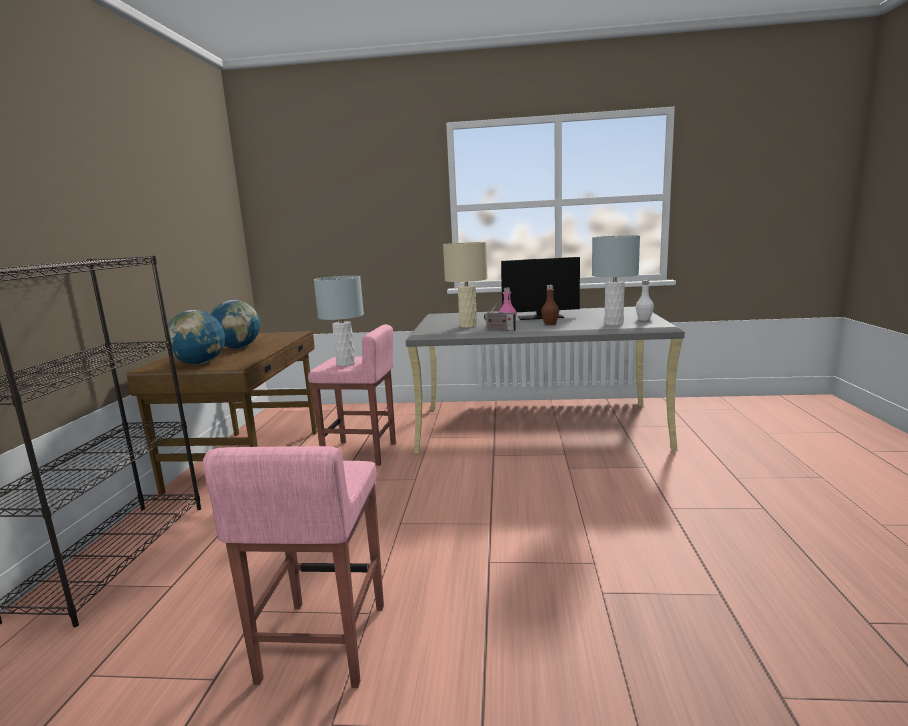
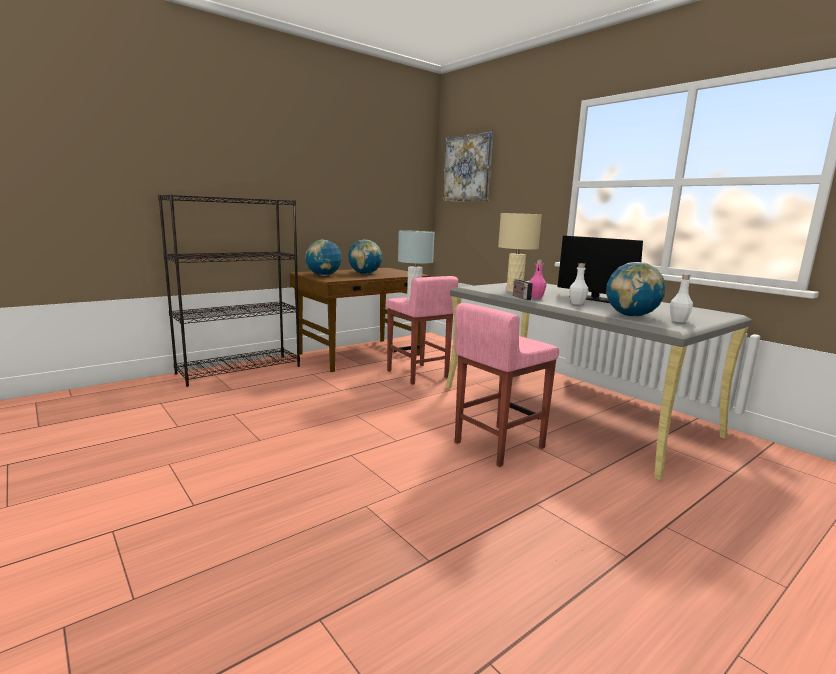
camera: 45 degrees right, 0 degrees up
(296, 194) = (467, 168): none -> picture
(322, 643) = (223, 438): pink stool -> pink stool (498, 445)
(550, 324) = (577, 303): brown bottle -> white bottle
(614, 323) = (631, 316): grey table lamp -> globe

